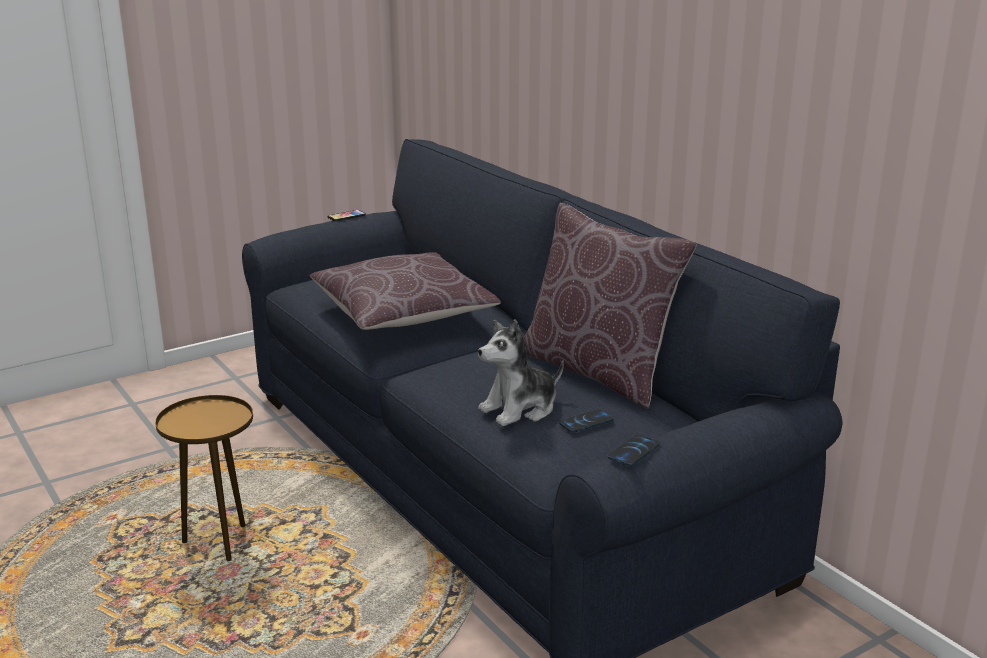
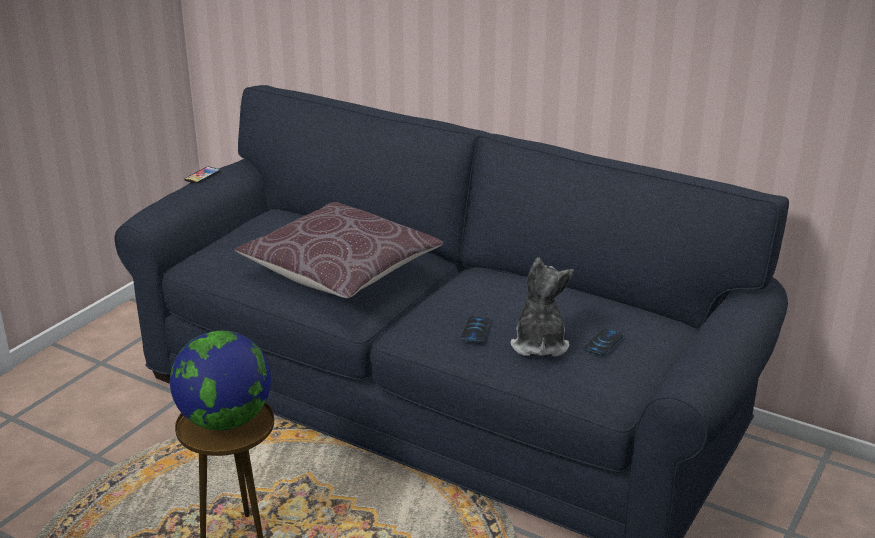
camera: 25 degrees left, 5 degrees up
(208, 417) = (225, 420): none -> globe
(520, 409) = (539, 344): plush toy -> plush toy turned 150 degrees clockwise
(598, 371) = (565, 292): brown pillow -> none
(634, 451) = (698, 364): phone -> phone (475, 330)

